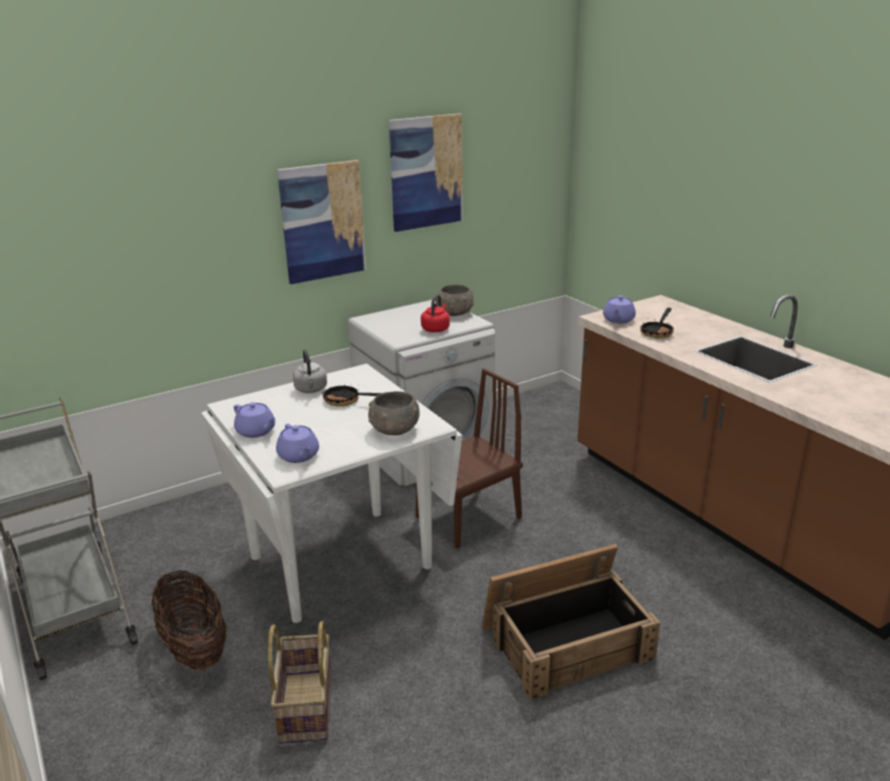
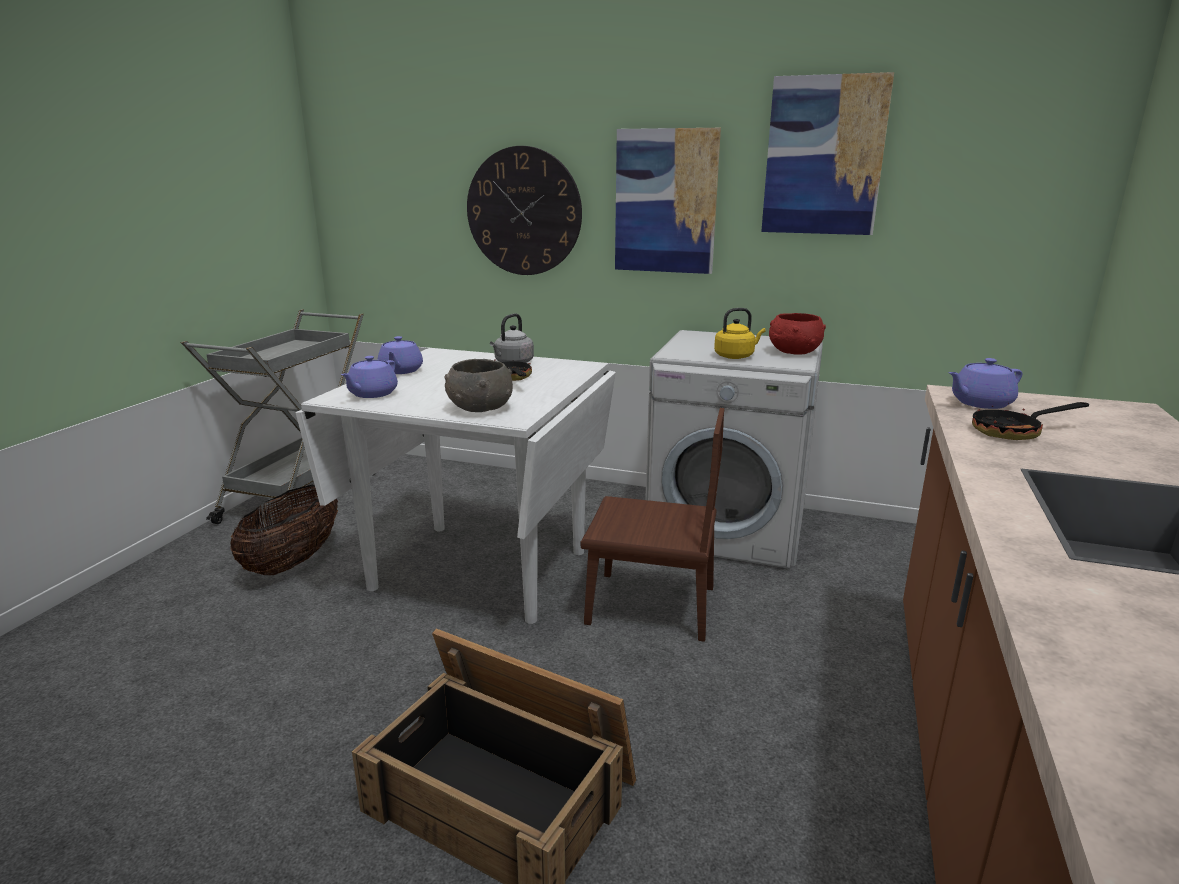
camera: 50 degrees right, 5 degrees down
(197, 252) = (524, 212): none -> wall clock
(304, 706) = (251, 651): basket -> none
(436, 329) = (736, 356): red kettle -> yellow kettle
(454, 313) = (793, 352): grey bowl -> red bowl

